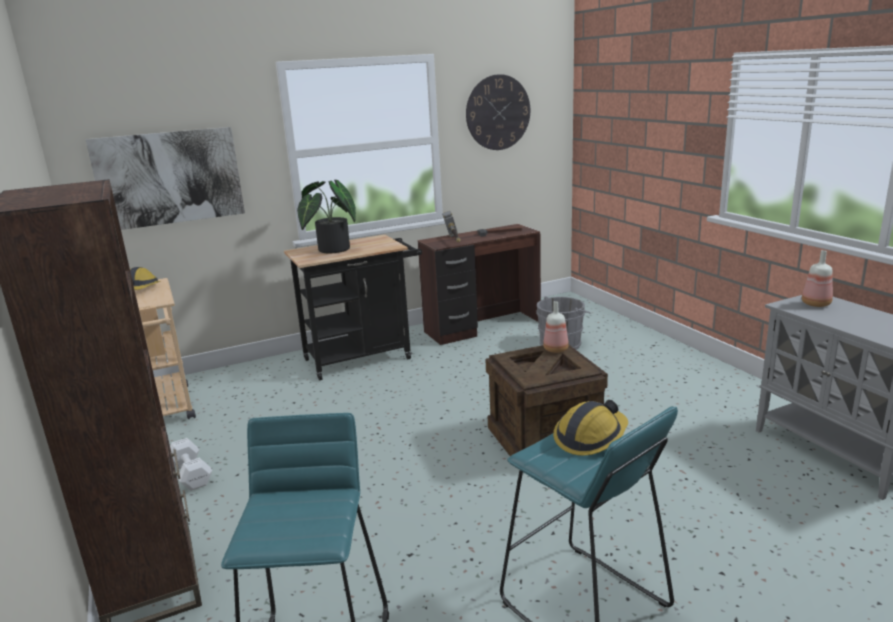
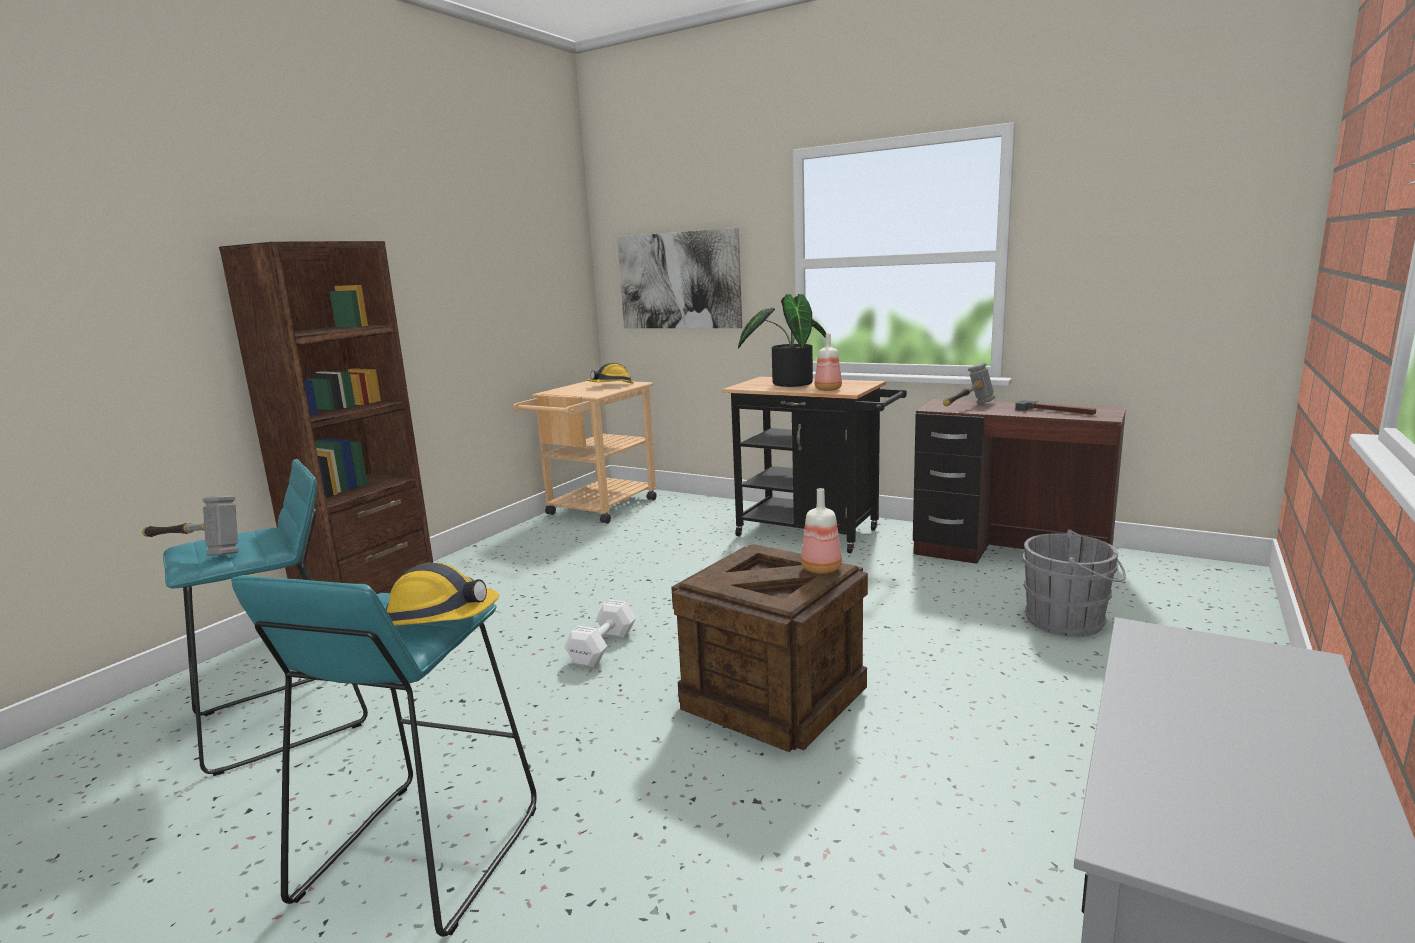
camera: 55 degrees right, 5 degrees down
(191, 474) = (521, 558): white dumbbell -> white dumbbell (604, 647)
(280, 537) = (195, 551): none -> hammer
(498, 112) = (1131, 214): wall clock -> none
(816, 304) = (1233, 668): bottle -> bottle (827, 389)

